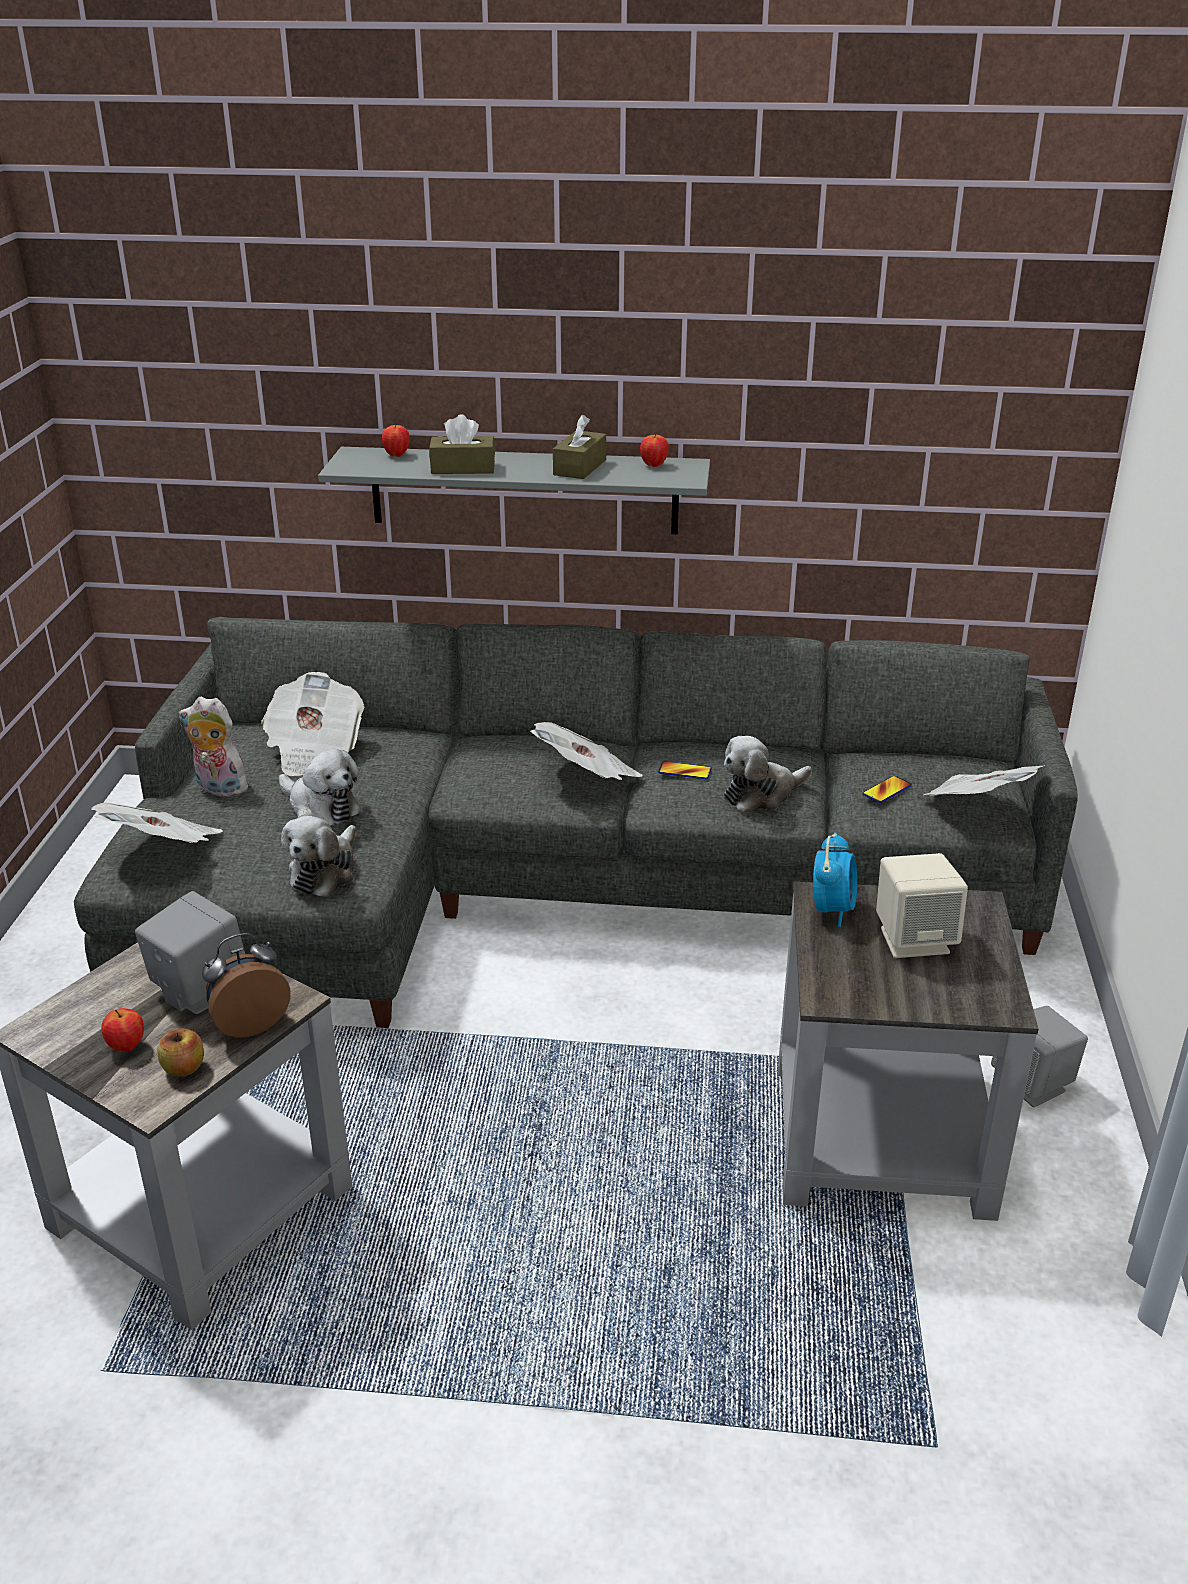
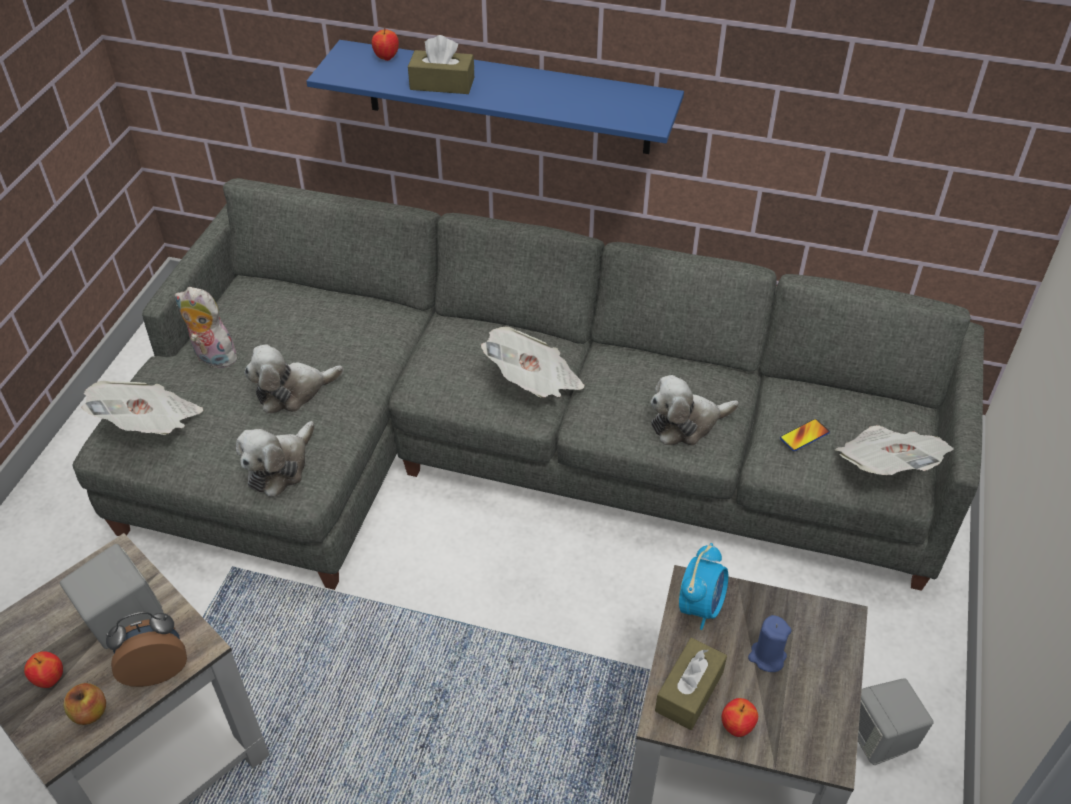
camera: 10 degrees right, 15 degrees up
(314, 750) = (302, 321): newspaper -> none
(321, 807) = (292, 392): plush toy -> plush toy turned 105 degrees clockwise
(524, 490) = (507, 97): grey shelf -> blue shelf
(580, 467) = (553, 93): brown tissue box -> brown tissue box (689, 691)
(653, 465) = (625, 96): apple -> apple (736, 727)
(684, 771) = (623, 388): phone -> none
(914, 940) = (767, 657): beige speaker -> blue candle

